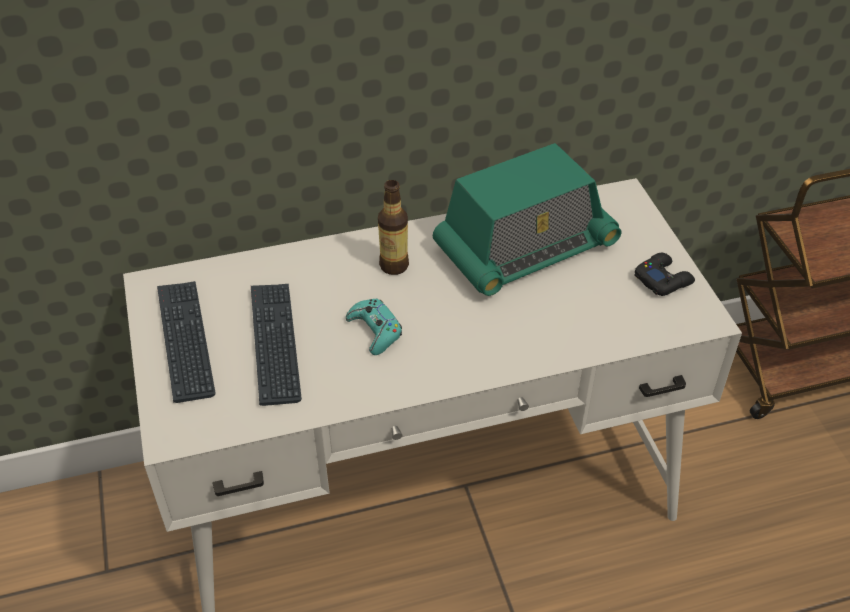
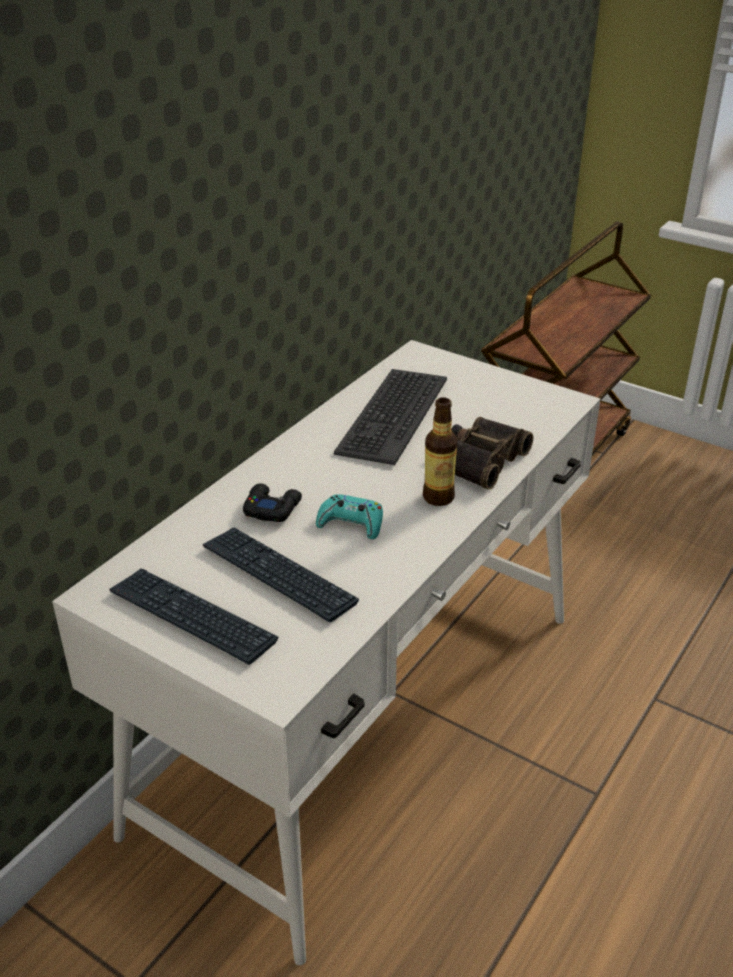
camera: 40 degrees left, 10 degrees down
(394, 265) = (305, 473): bottle -> bottle (438, 497)
(525, 248) = (391, 415): radio -> keyboard
(546, 332) = (479, 459): none -> binoculars
(663, 279) = (512, 391): black game controller -> black game controller (272, 508)

